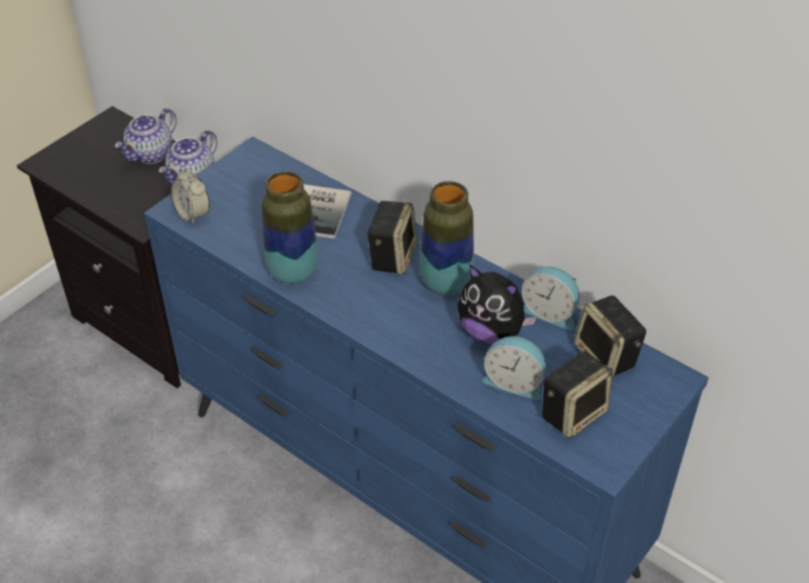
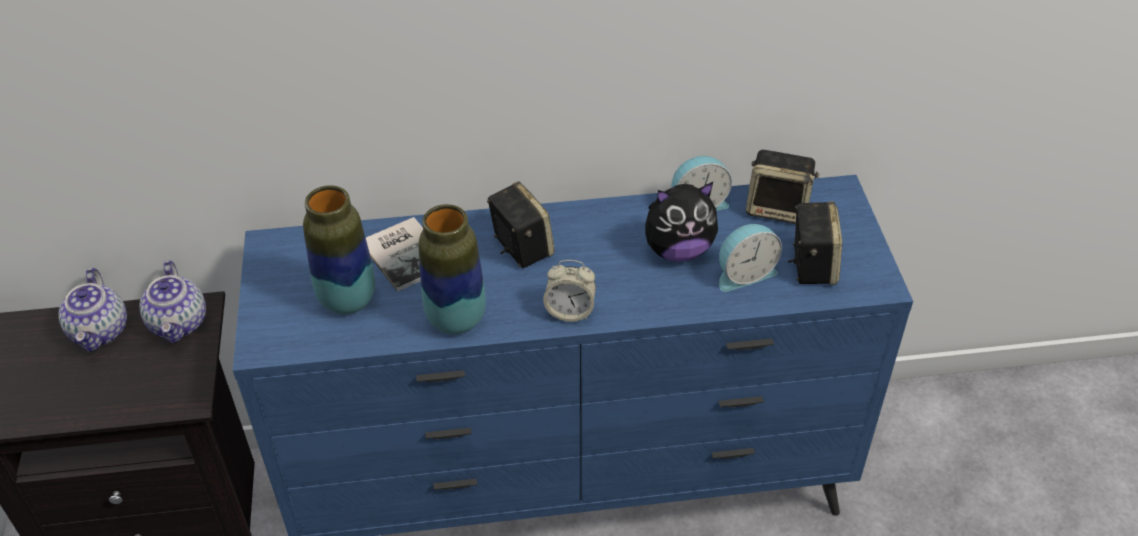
camera: 45 degrees left, 0 degrees up
(193, 214) = (287, 336): alarm clock -> alarm clock (570, 311)
(445, 283) = (592, 238): vase -> vase (348, 300)

